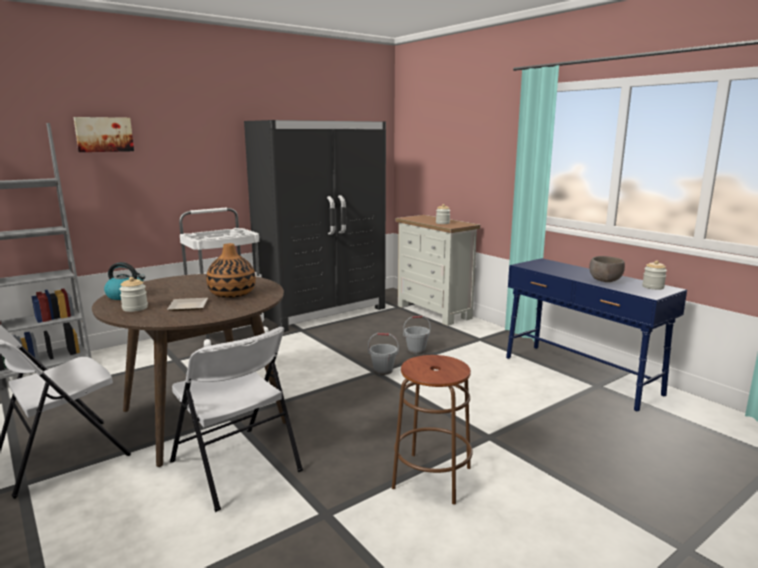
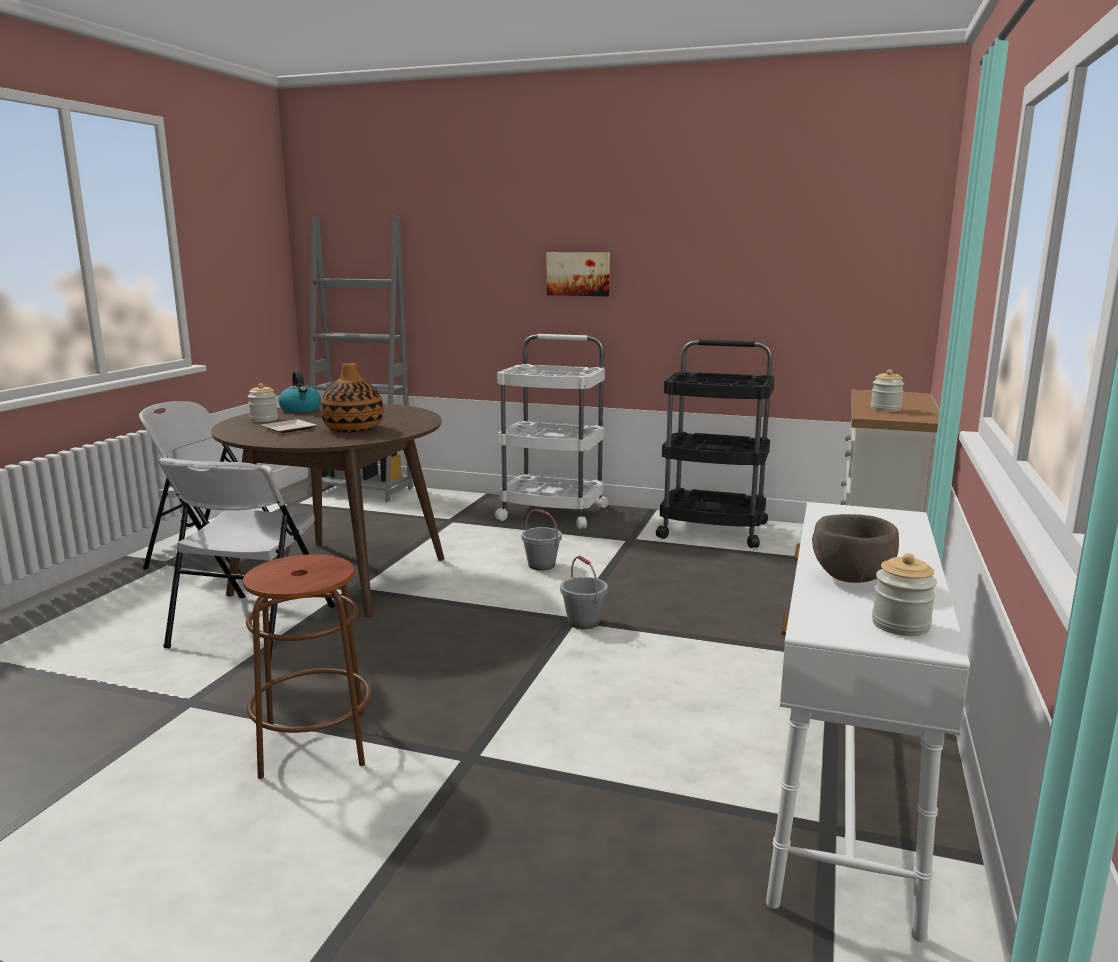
camera: 55 degrees right, 0 degrees up
(104, 134) = (455, 229): picture -> picture (578, 274)
(324, 312) = (712, 530): black cabinet -> black cart
(416, 350) = (691, 622): grey bucket -> grey bucket (542, 565)
(579, 376) = (842, 795): blue console table -> white console table

